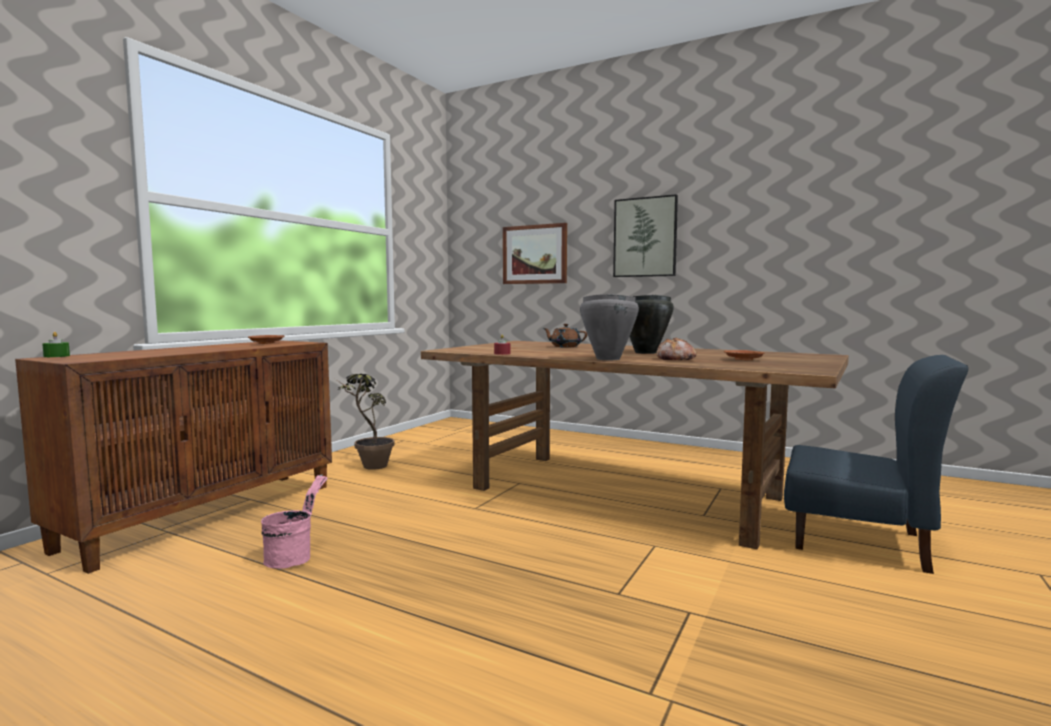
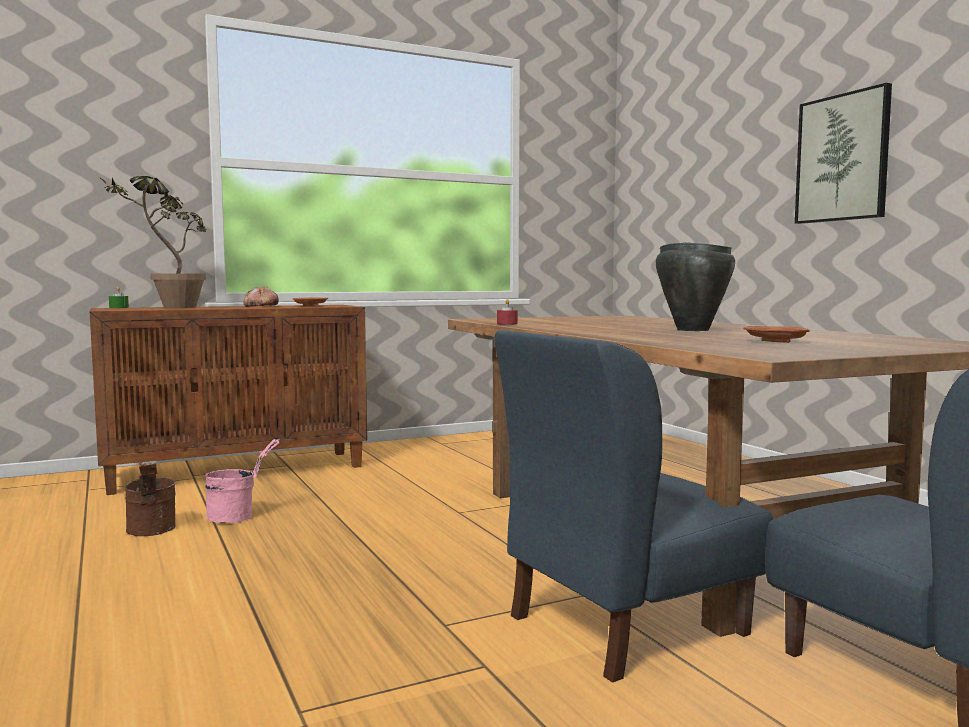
camera: 35 degrees right, 0 degrees up
(227, 596) = (151, 531): none -> brown bucket
(369, 468) = (428, 457): potted plant -> potted plant (167, 307)
(535, 254) = (704, 197): picture -> none
(565, 346) = (634, 321): brown teapot -> none
(607, 359) = (587, 332): grey cooking pot -> none
(675, 359) = (677, 336): bread -> bread (260, 306)
(706, 557) = (625, 624): none -> blue chair

